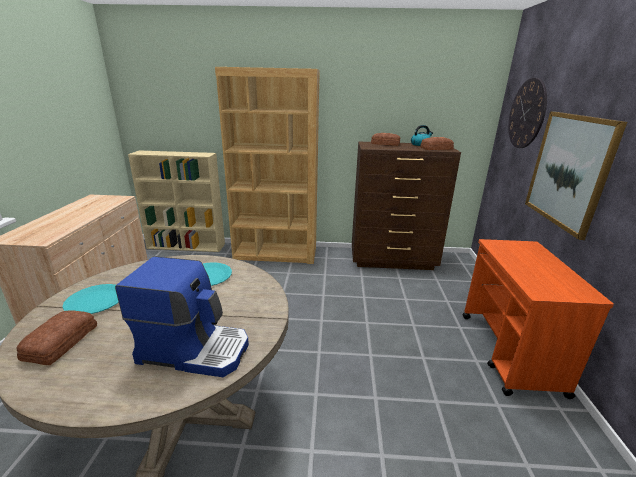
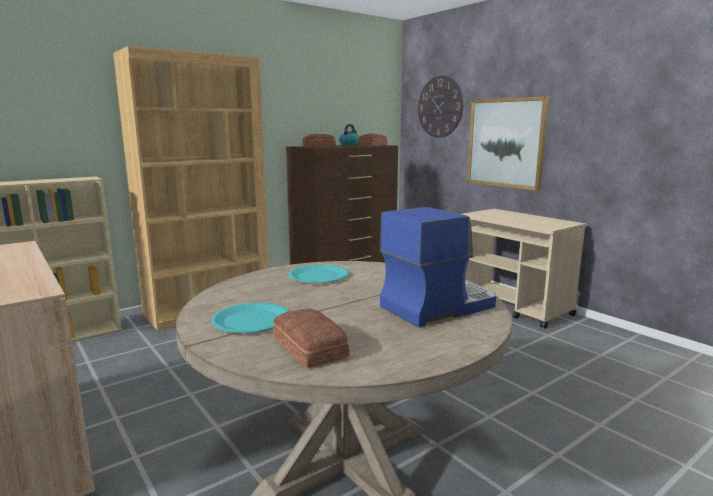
camera: 40 degrees left, 10 degrees down
(509, 353) = (513, 306): orange cart -> beige cart

